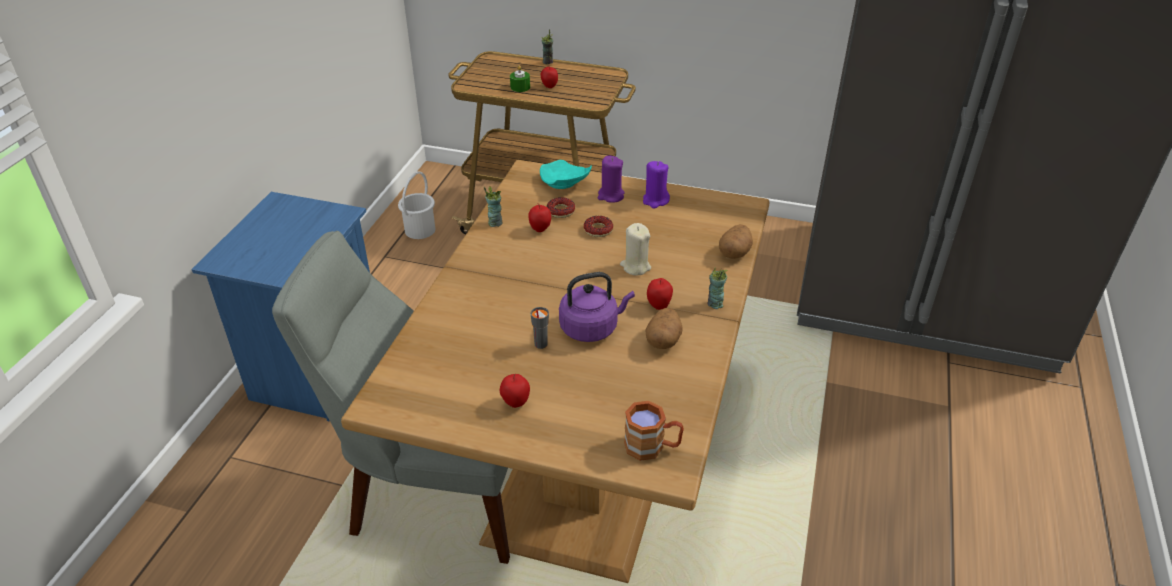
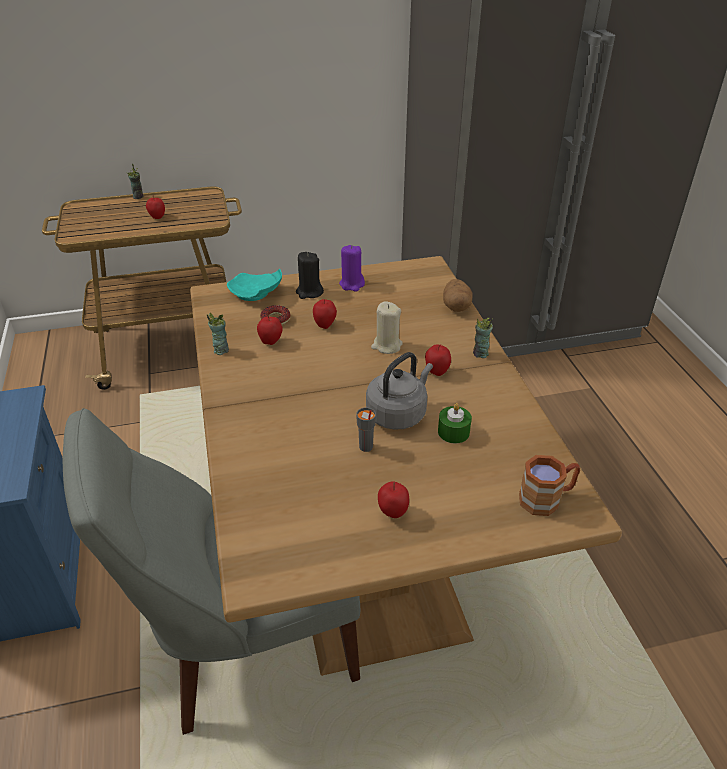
camera: 30 degrees left, 0 degrees up
(420, 230) = (54, 400): white bucket -> none
(520, 87) = (128, 225): green candle -> green candle (453, 432)
(592, 328) = (398, 413): purple kettle -> grey kettle
(598, 230) = (325, 325): donut -> apple
(610, 196) = (309, 292): purple candle -> black candle
(663, 340) = (468, 400): potato -> none

